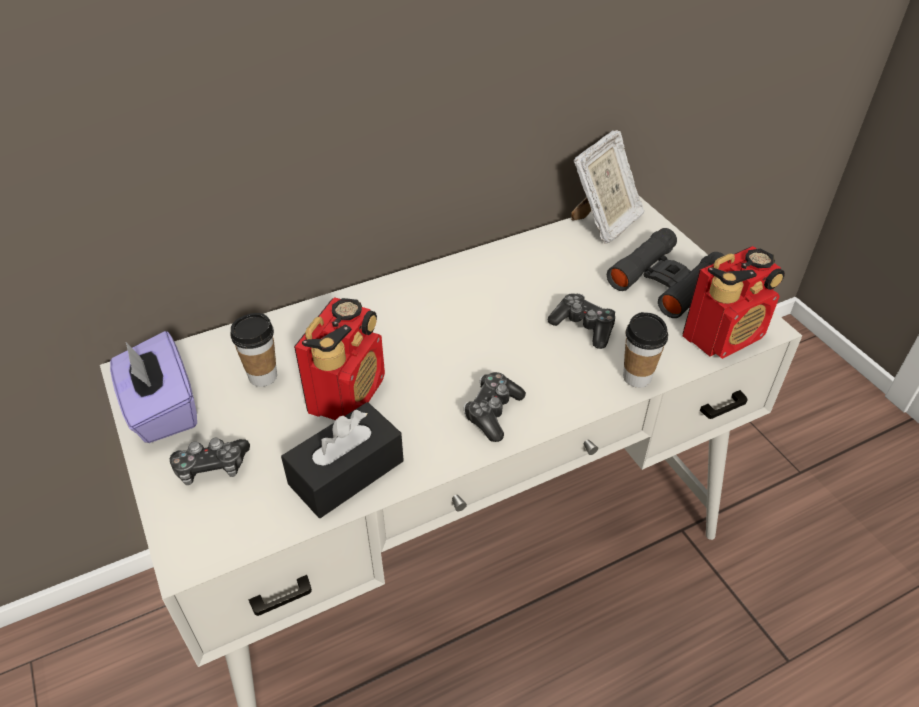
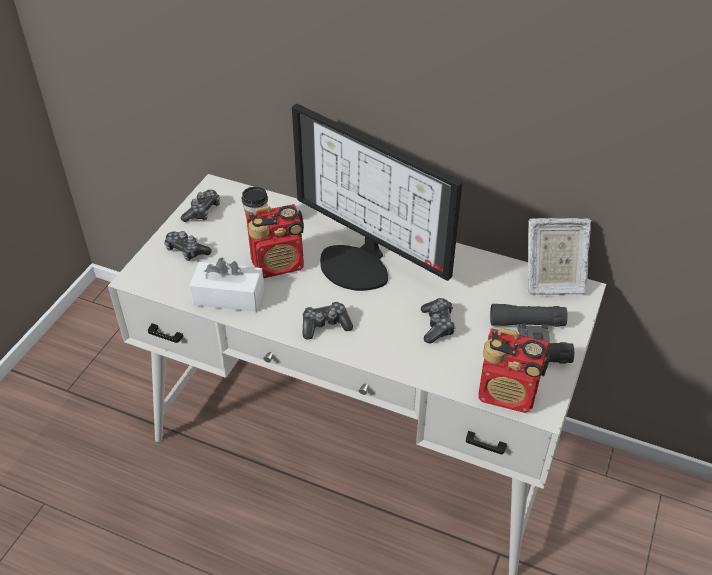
camera: 50 degrees right, 0 degrees up
(162, 409) = (202, 211): purple tissue box -> game controller
(346, 472) = (229, 296): black tissue box -> white tissue box
(428, 328) = (360, 264): none -> monitor
(637, 377) = (421, 371): cup -> none

